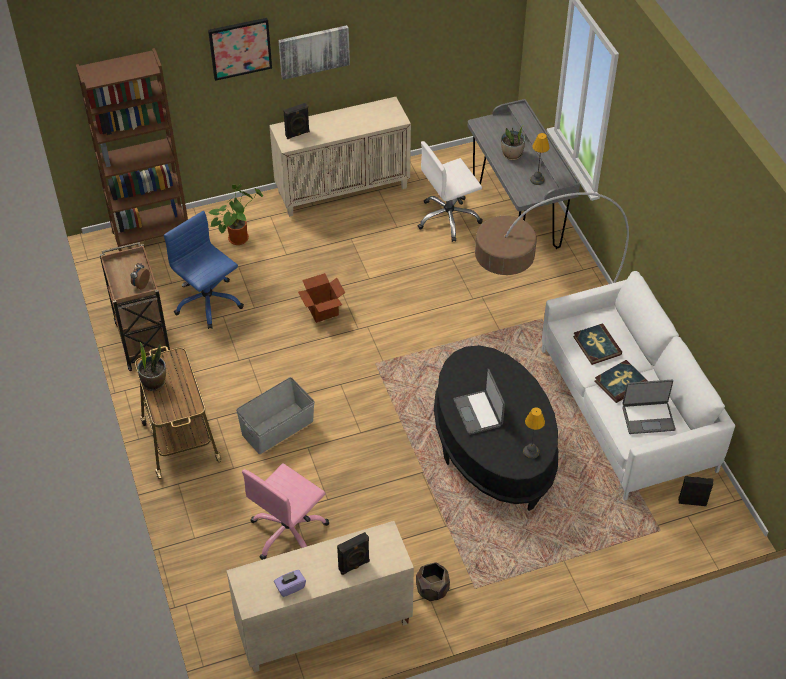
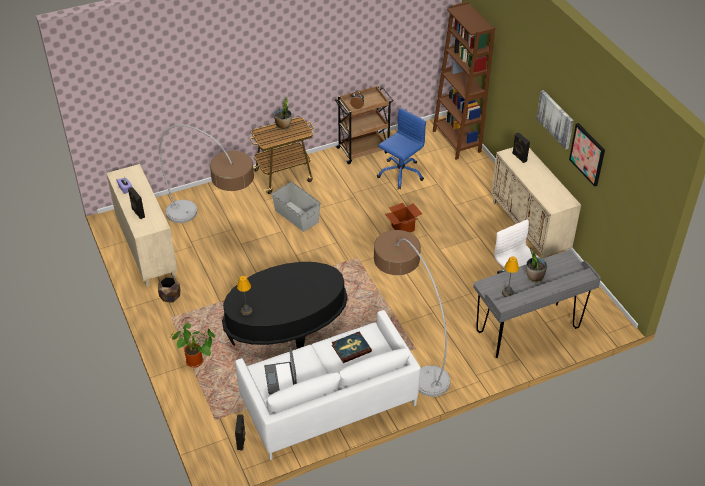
camera: 85 degrees right, 5 degrees down
(238, 237) = (465, 180): potted plant -> potted plant (197, 361)
(240, 48) = (528, 74): picture -> picture (587, 154)
(289, 533) = (215, 229): pink office chair -> floor lamp
(479, 413) = (280, 283): laptop -> none
(620, 383) = (314, 362): book -> none

